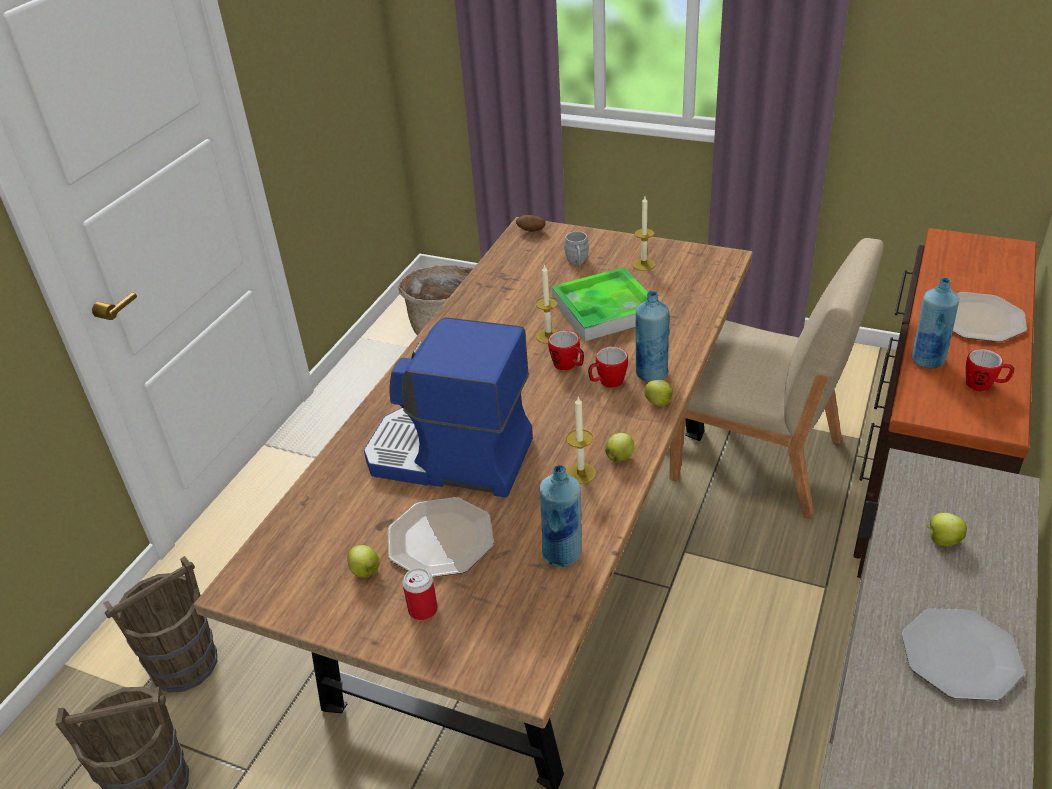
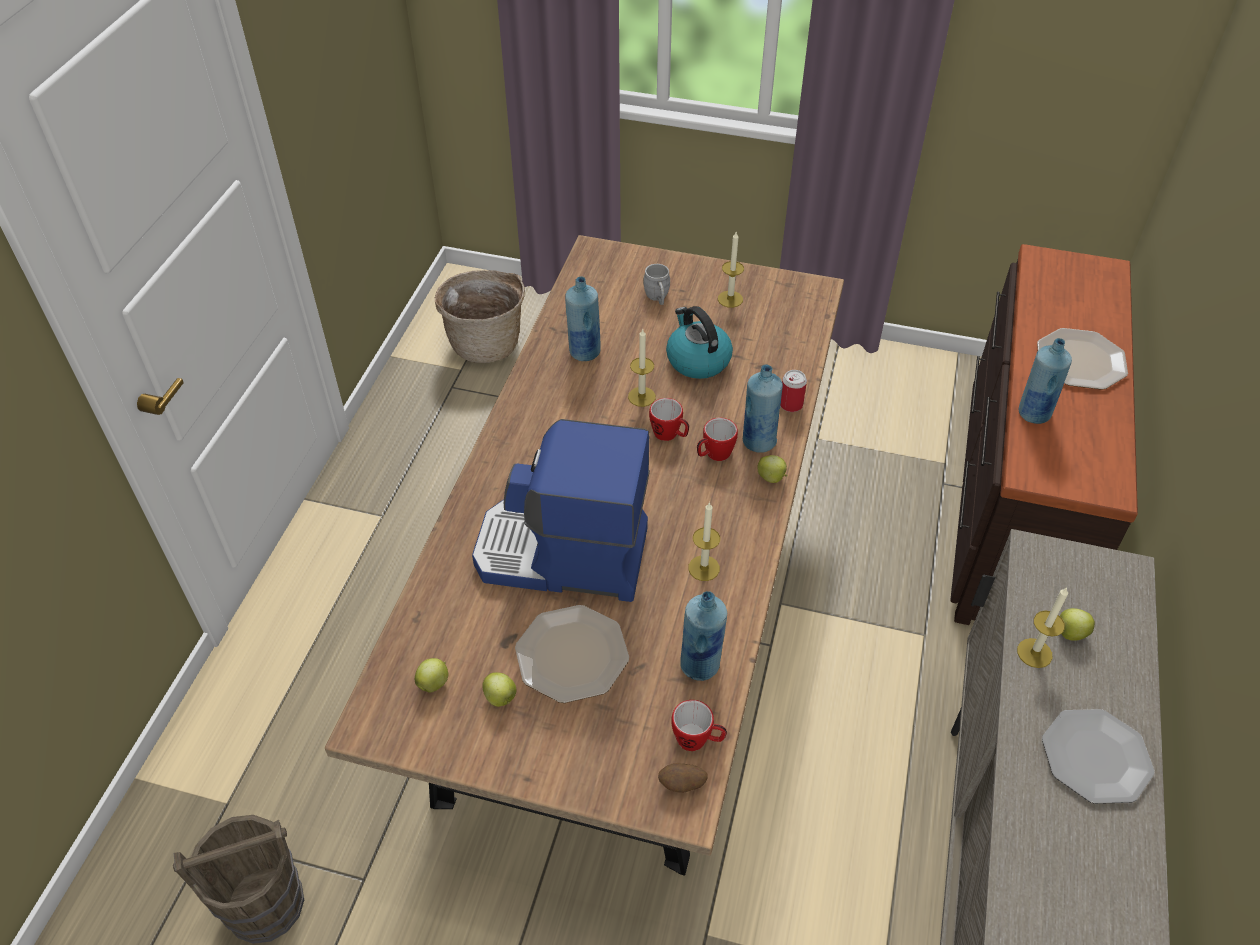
camera: 10 degrees left, 10 degrees up
(185, 664) = (271, 767): brown bucket -> none
(423, 609) = (569, 738): can -> can (791, 404)
(503, 301) = (584, 352): none -> blue bottle
(531, 231) = (599, 255): potato -> potato (682, 784)
(605, 309) = (697, 360): tray -> kettle
(620, 457) = (741, 547): apple -> apple (434, 683)
(759, 460) = (846, 494): beige chair -> none
(902, 556) = (1034, 653): none -> candle
(984, 385) = (1090, 442): mug -> mug (698, 740)

